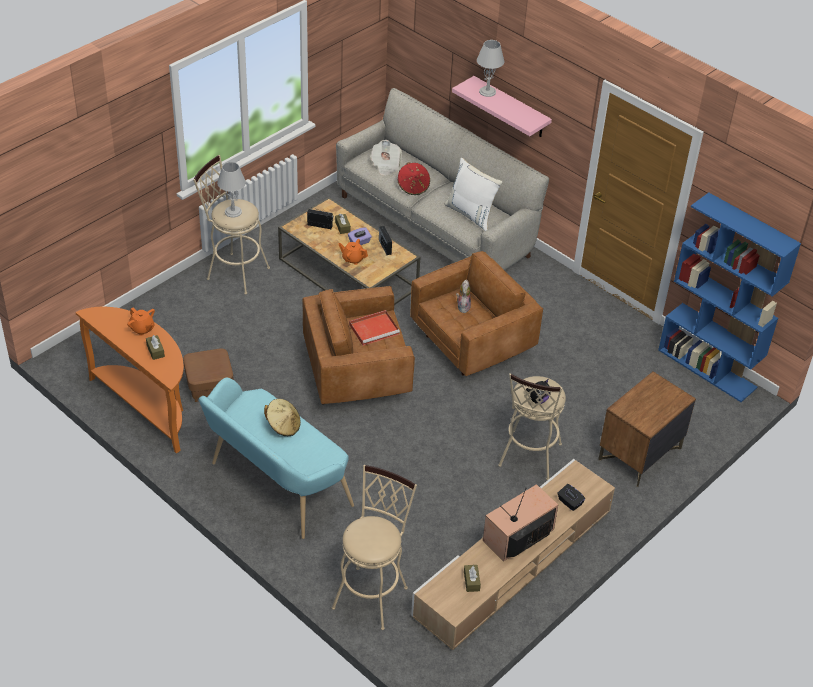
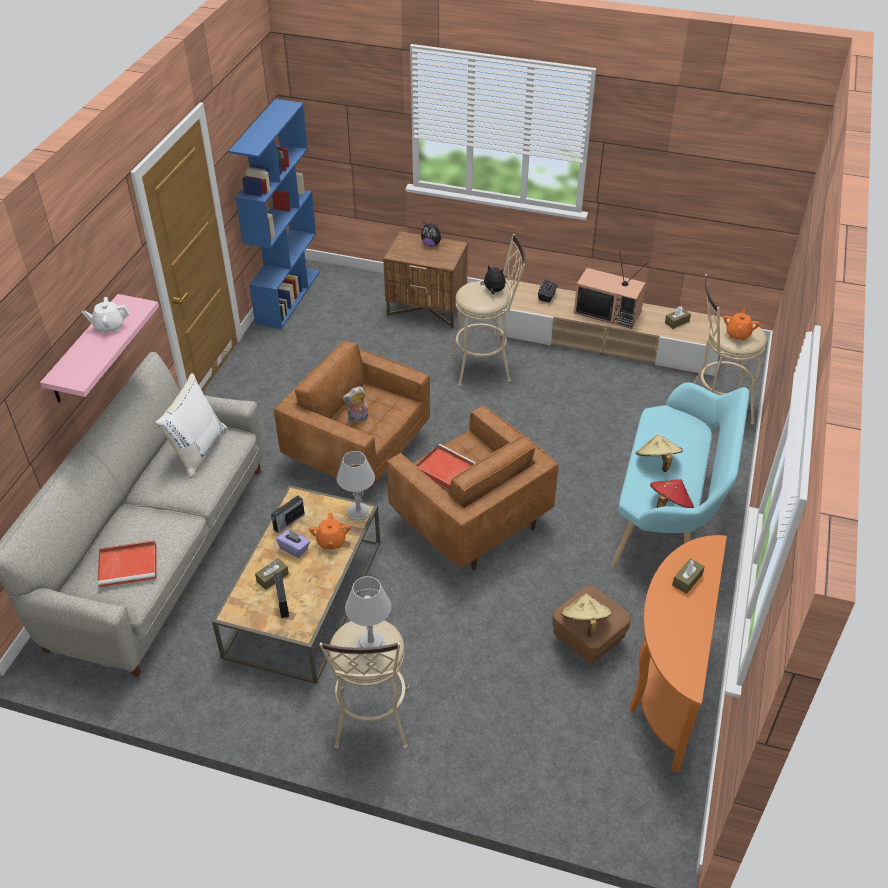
camera: 115 degrees left, 0 degrees up
(142, 329) = (666, 613): orange teapot -> orange teapot (738, 334)
(205, 358) = (584, 622): none -> beige hat
(386, 165) = (129, 565): newspaper -> red tray
(413, 187) = (165, 522): red hat -> red hat (669, 506)
(487, 92) = (79, 358): grey table lamp -> grey table lamp (359, 512)
(514, 108) = (109, 326): none -> white teapot
(659, 411) = (431, 244): none -> plush toy

